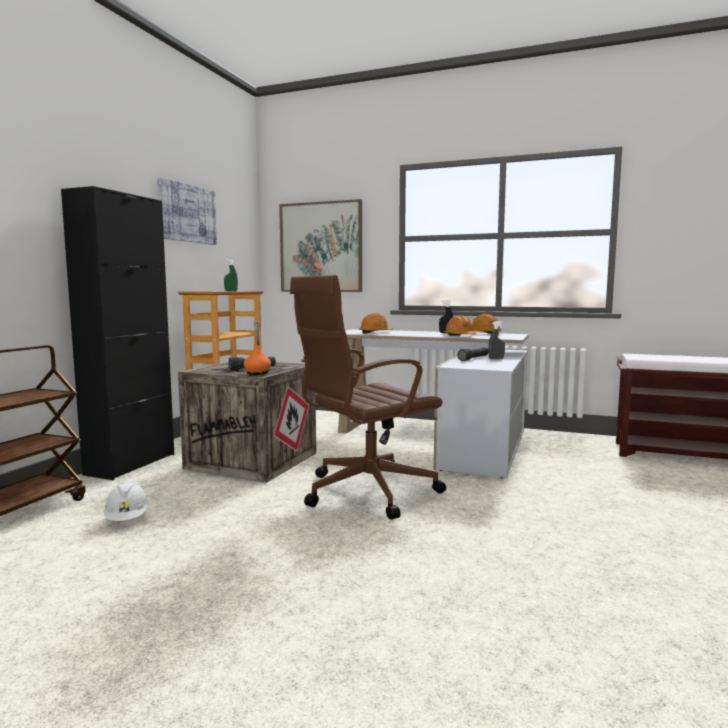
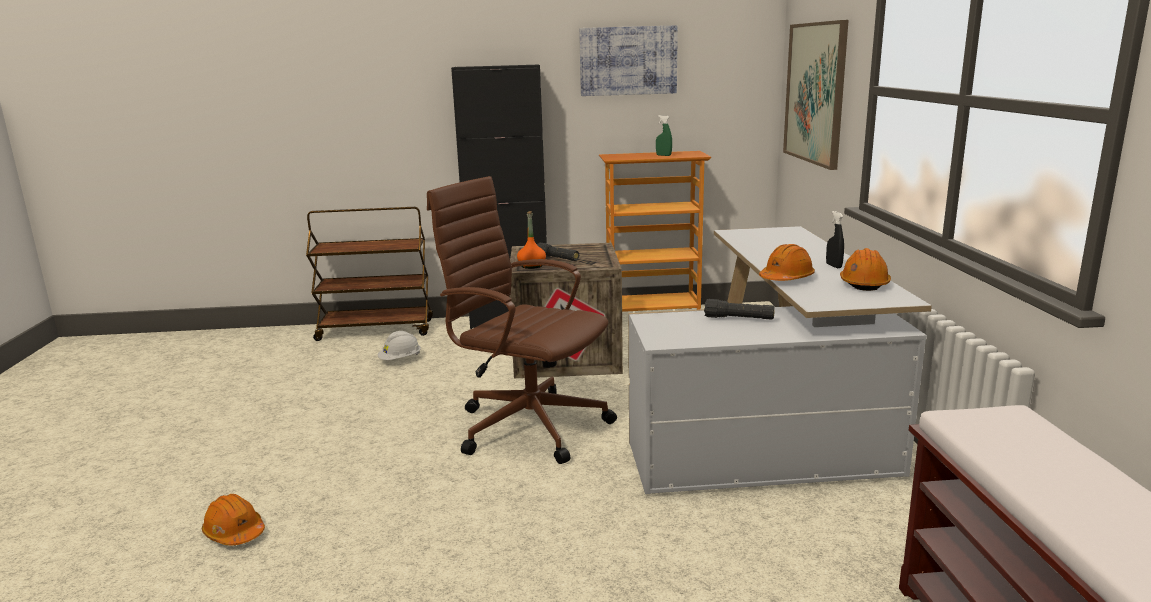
camera: 65 degrees right, 10 degrees up
(375, 333) = (758, 242): orange hard hat -> orange hard hat (234, 532)
(496, 359) = (760, 329): grey spray bottle -> none

